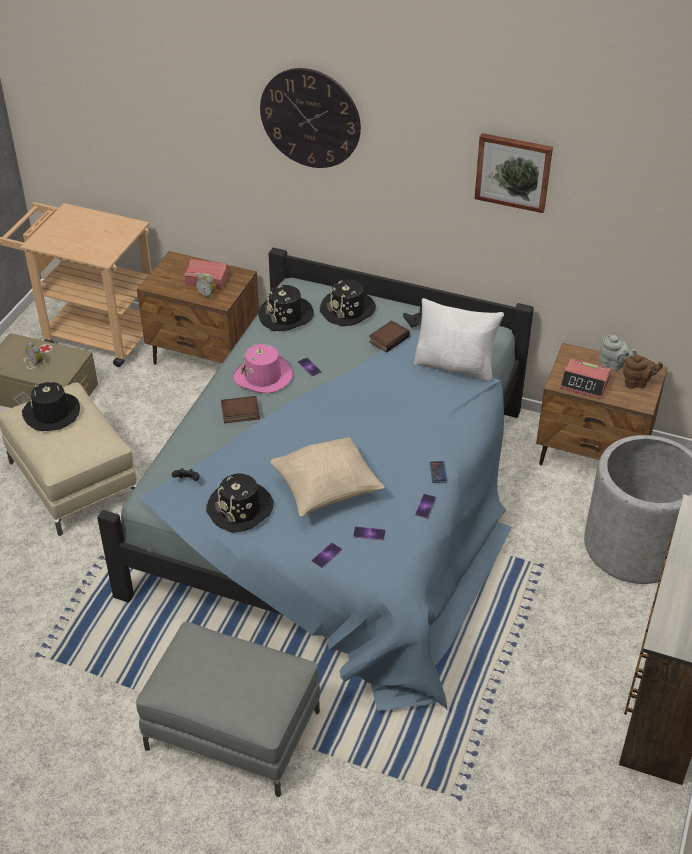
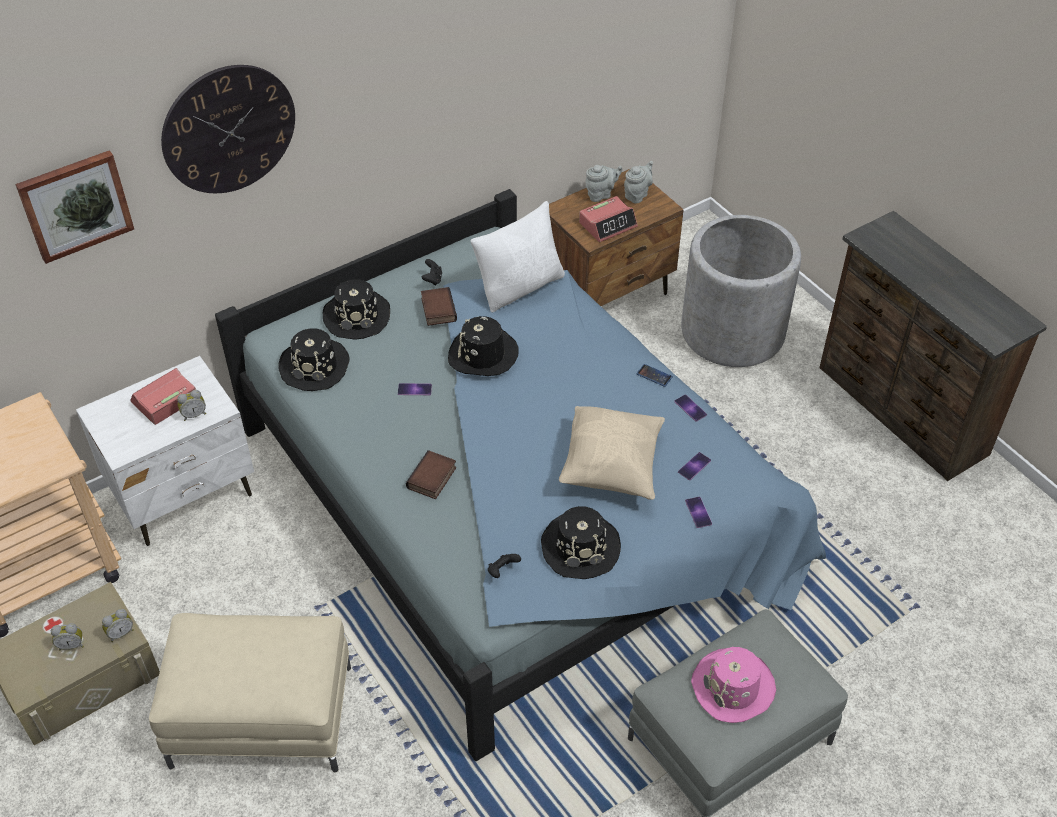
camera: 55 degrees left, 5 degrees up
(51, 413) = (218, 661): black hat -> black hat (483, 354)
(59, 376) = (120, 633): none -> alarm clock
(205, 356) = (185, 494): brown nightstand -> white nightstand
(263, 376) = (393, 432): pink hat -> pink hat (733, 687)
(513, 171) = (466, 58): picture -> picture (75, 205)
(637, 383) = (637, 194): brown teapot -> grey teapot

